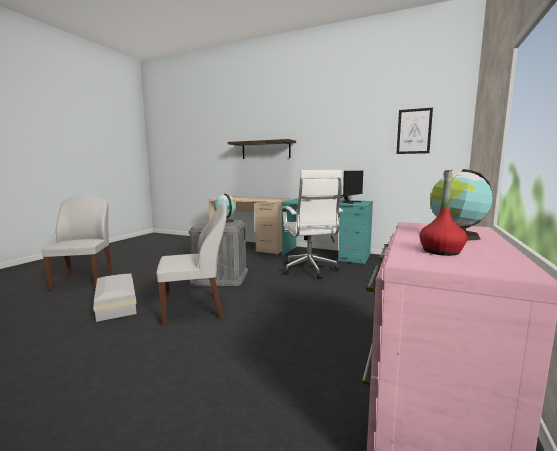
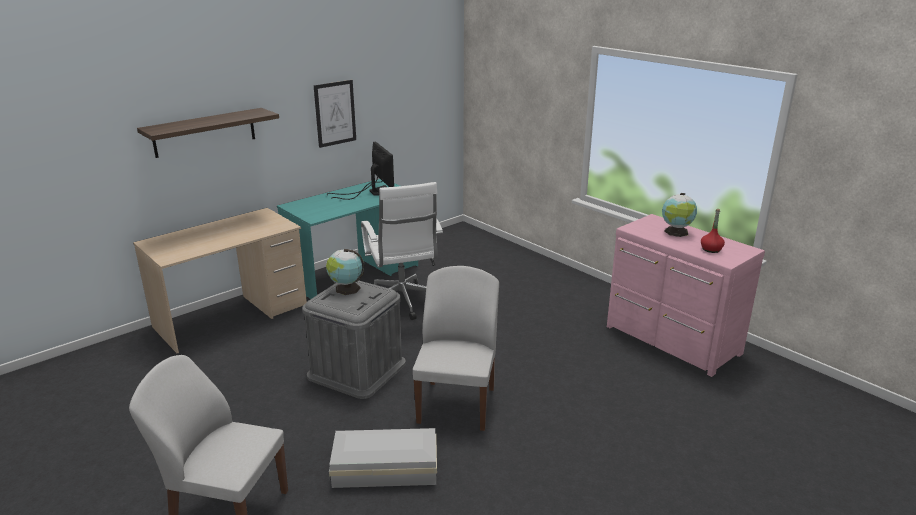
camera: 65 degrees left, 15 degrees up
(310, 271) = (403, 303): white office chair -> white office chair turned 60 degrees clockwise
(414, 131) = (414, 77): picture -> picture (335, 113)

